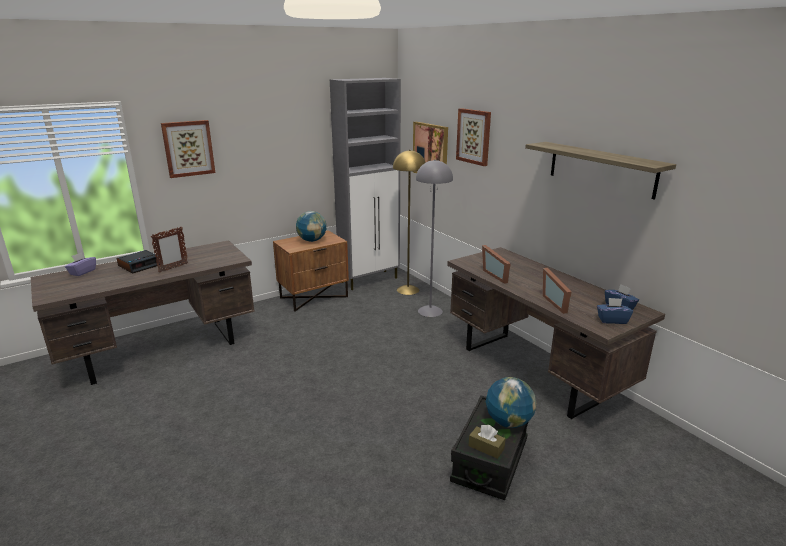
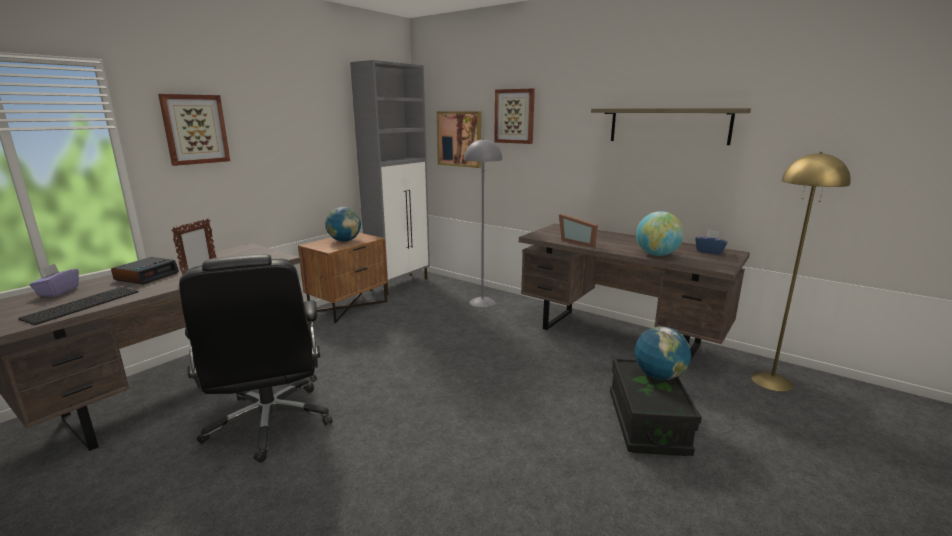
camera: 20 degrees left, 5 degrees down
(89, 286) = (83, 304): none -> keyboard
(203, 390) = (270, 423): none -> black office chair
(408, 290) = (446, 287): yellow floor lamp -> yellow floor lamp (772, 381)
(486, 447) = (661, 403): brown tissue box -> none
(557, 302) = (657, 255): picture frame -> globe
(612, 320) = (717, 261): blue tissue box -> none

